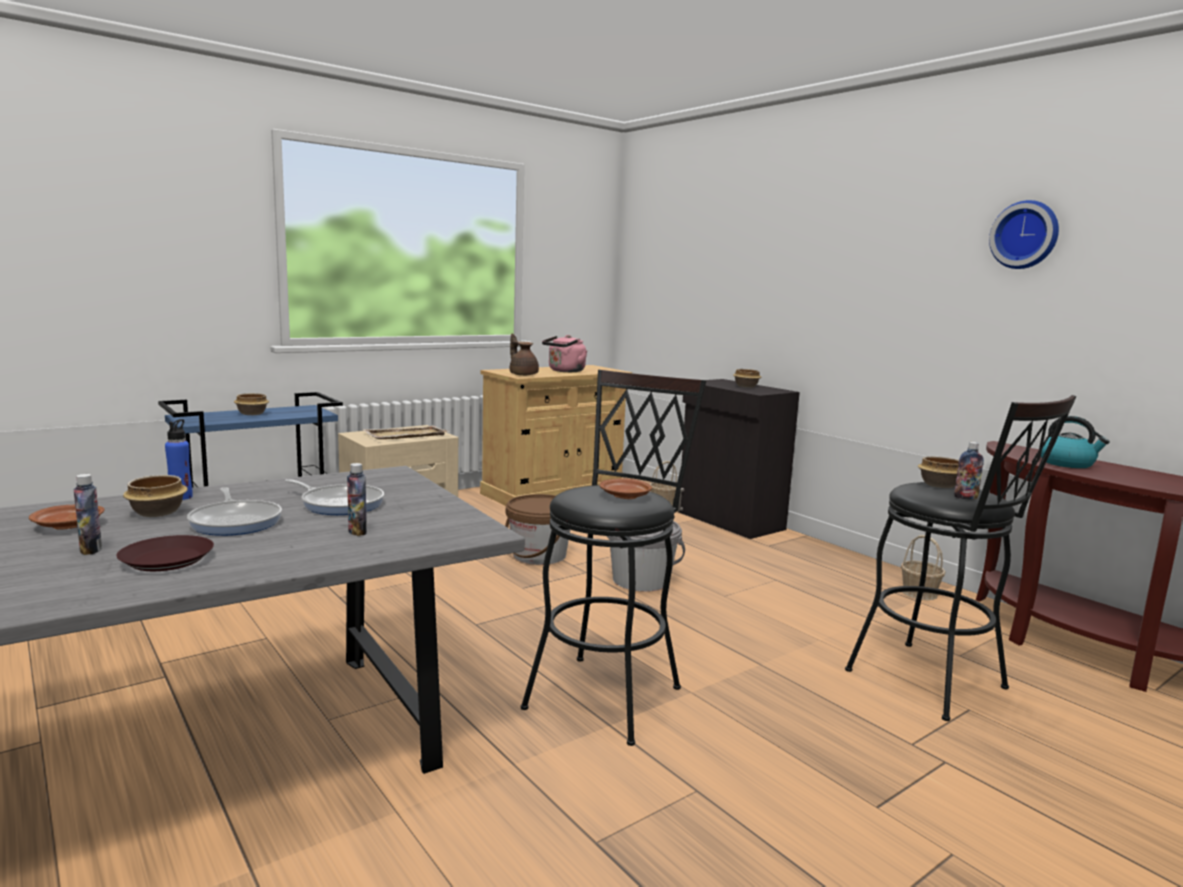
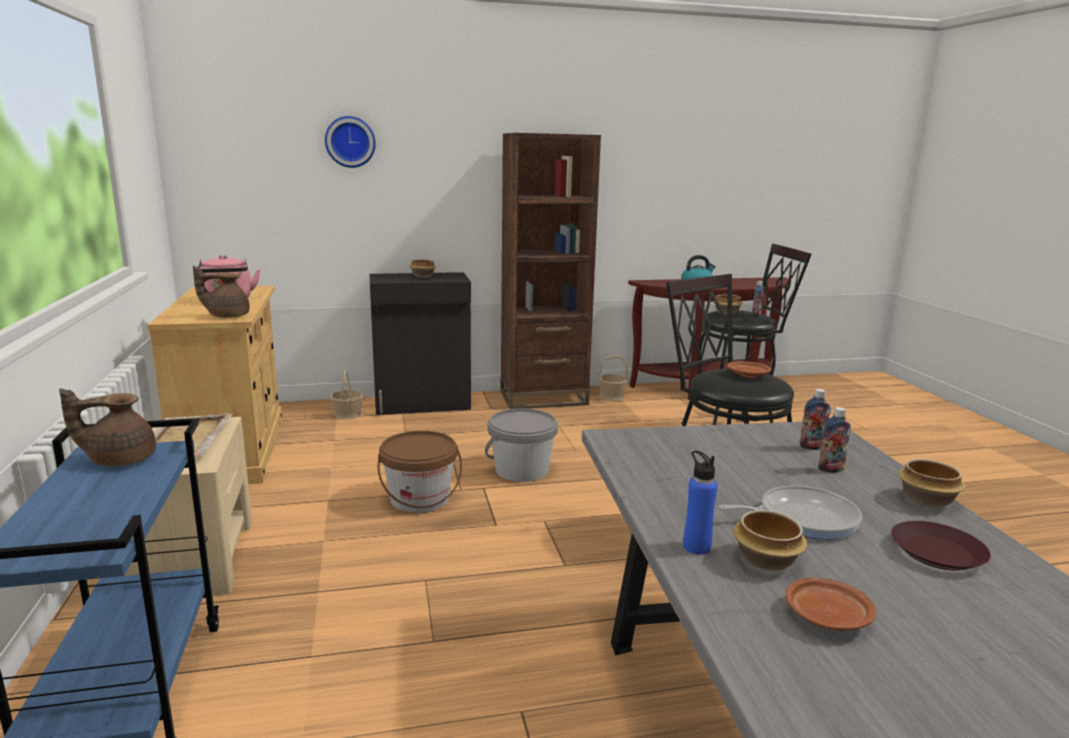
camera: 65 degrees left, 5 degrees up
(91, 550) = (918, 595): bottle -> bottle (812, 447)
(252, 413) = (87, 496): bowl -> bowl (925, 500)
(301, 410) = (120, 459): none -> brown teapot
(340, 504) = (737, 469): frying pan -> none
(841, 562) = (543, 398): none -> brown bookcase
(1025, 235) = (633, 137): wall clock -> wall clock (350, 142)

